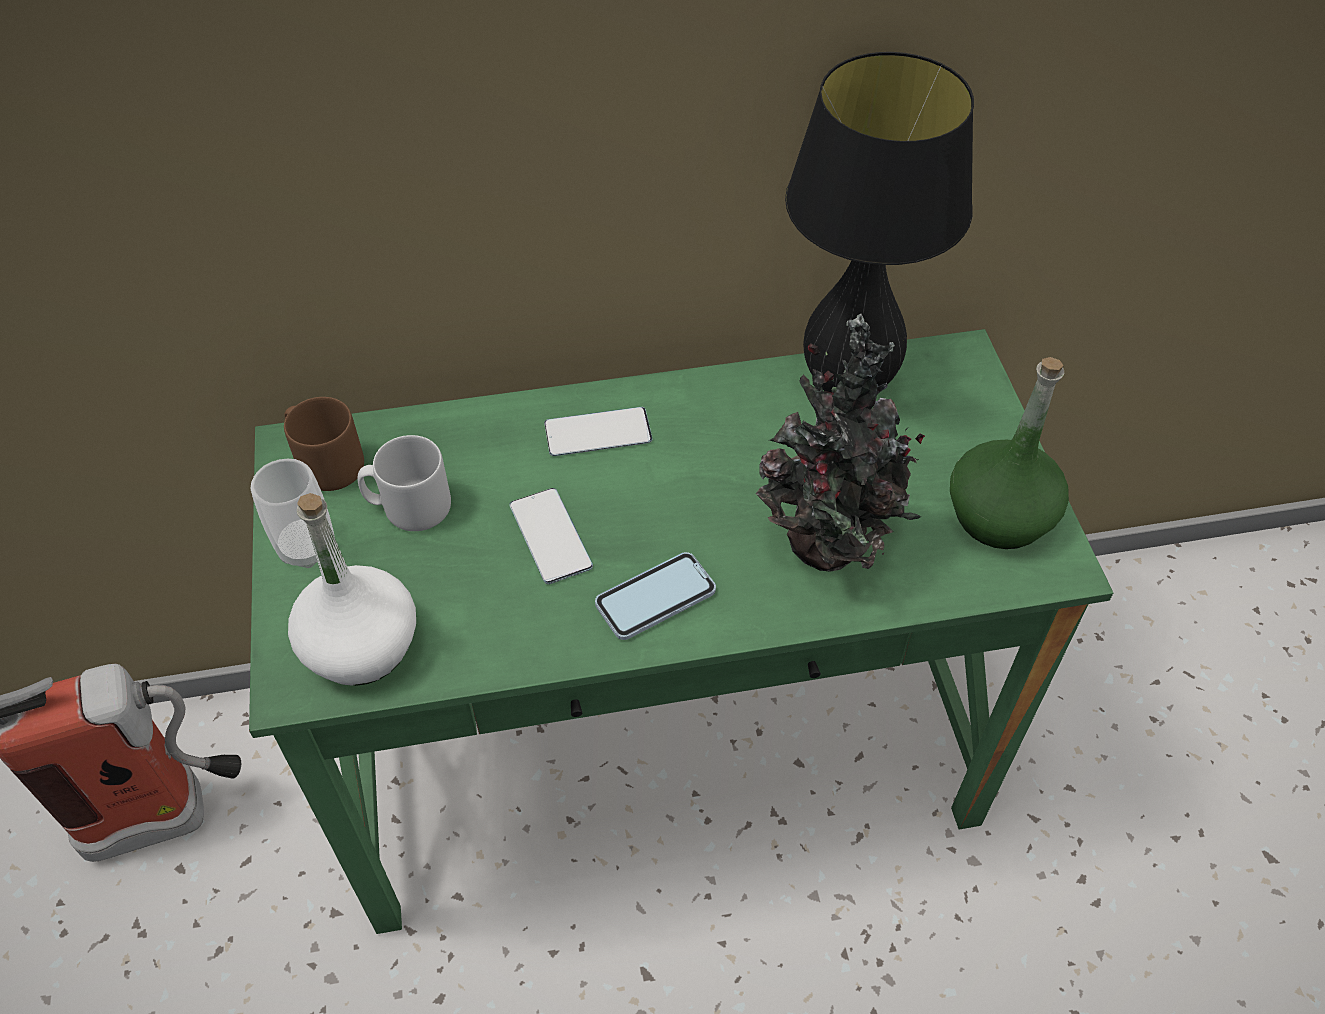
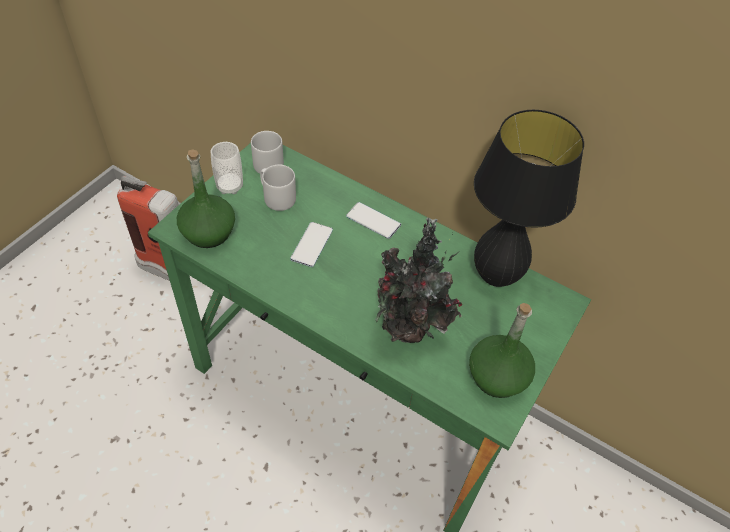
camera: 40 degrees right, 0 degrees up
(326, 463) = (268, 162): brown mug -> grey mug
(361, 645) = (209, 232): white bottle -> green bottle
(655, 598) = (322, 295): phone -> none

